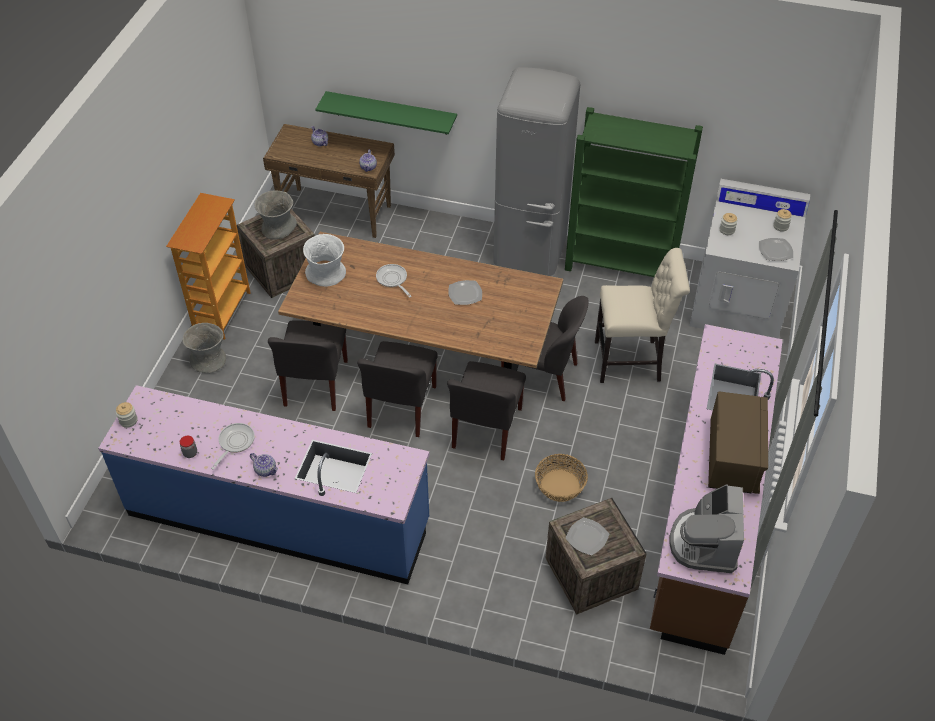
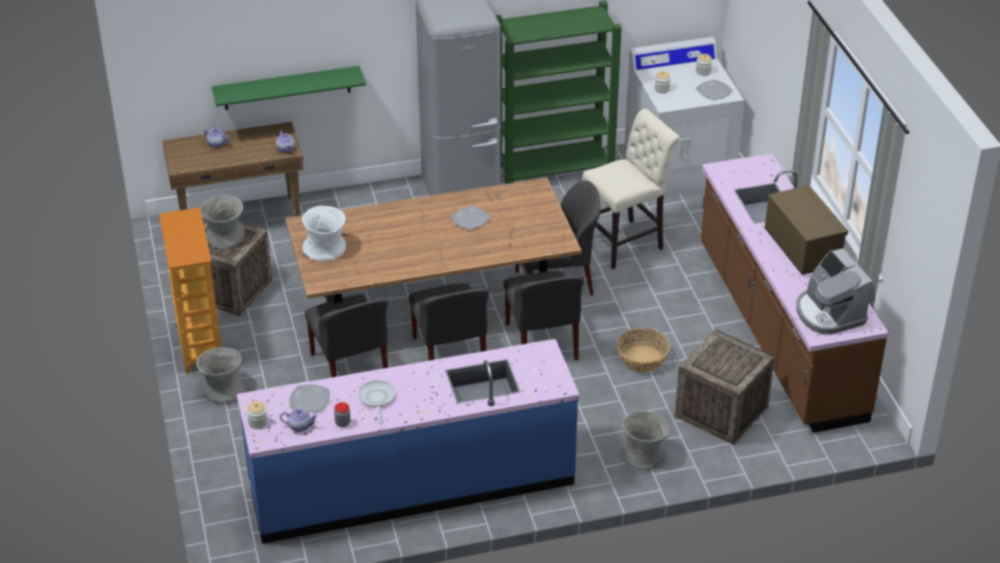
camera: 30 degrees left, 10 degrees down
(266, 470) = (425, 407): teapot -> teapot (300, 426)
(393, 280) = (394, 232): frying pan -> none
(488, 584) = (643, 455): none -> grey vase
(586, 537) = (718, 364): plate -> plate (309, 400)

